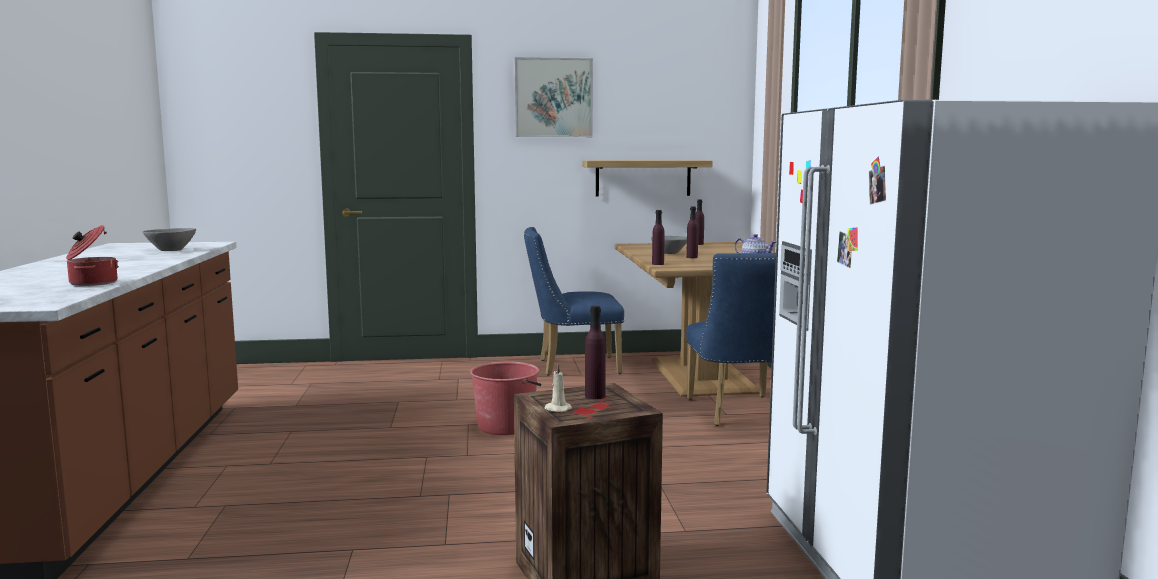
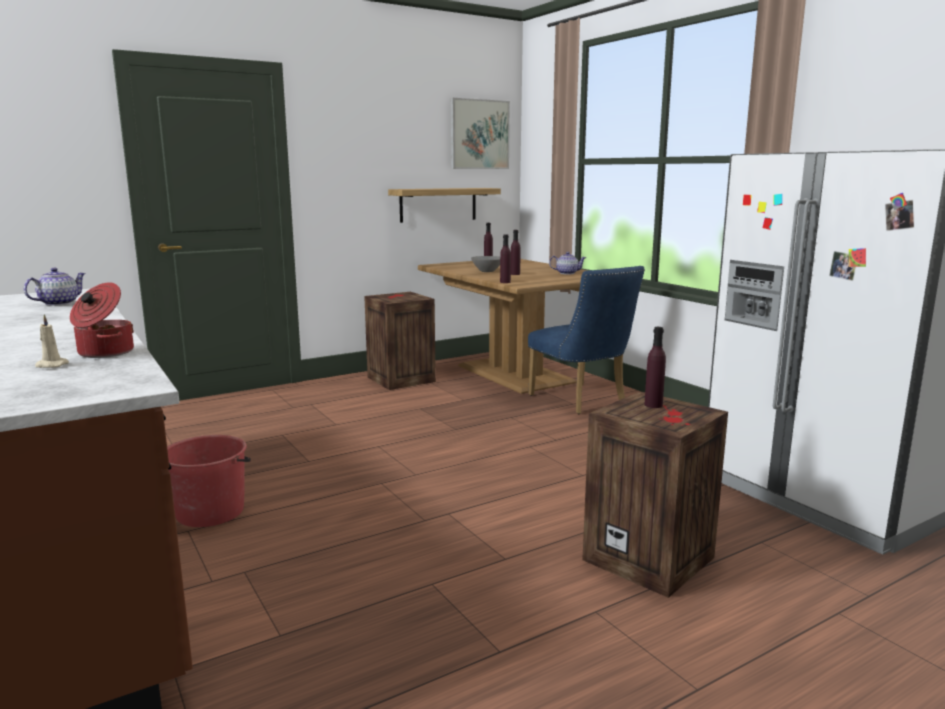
camera: 25 degrees left, 5 degrees up
(170, 250) = (58, 303): grey bowl -> teapot
(506, 426) = (414, 442): red bucket -> red bucket (211, 511)
(553, 97) = (361, 129): picture -> picture (479, 134)
(557, 409) = (651, 421): beige candle -> beige candle (50, 365)
(572, 366) = (399, 379): blue chair -> crate

